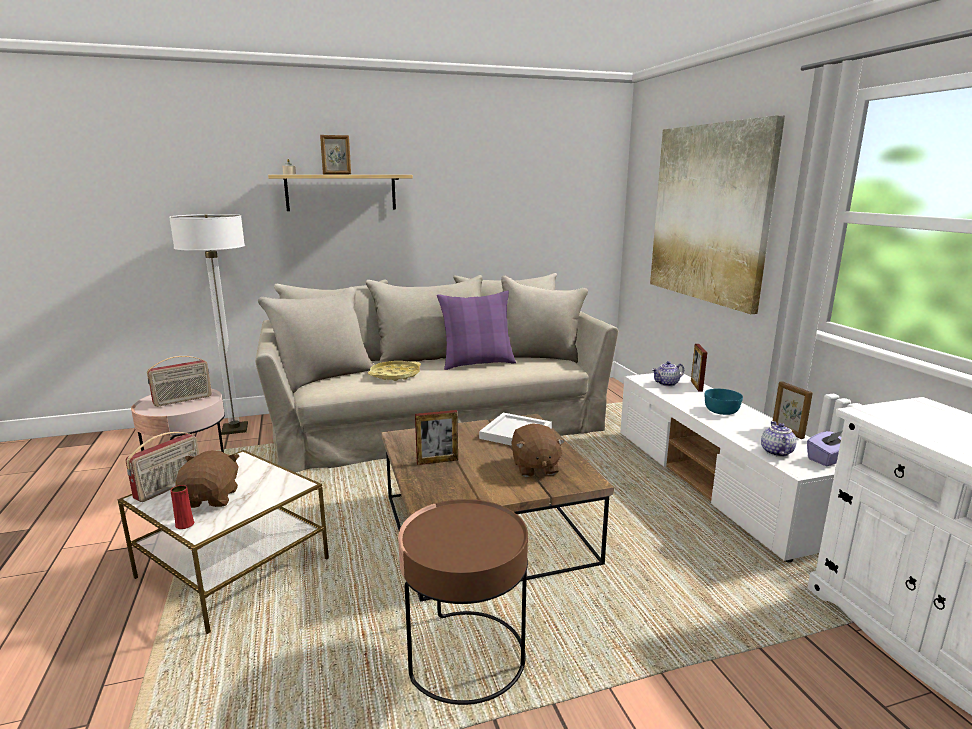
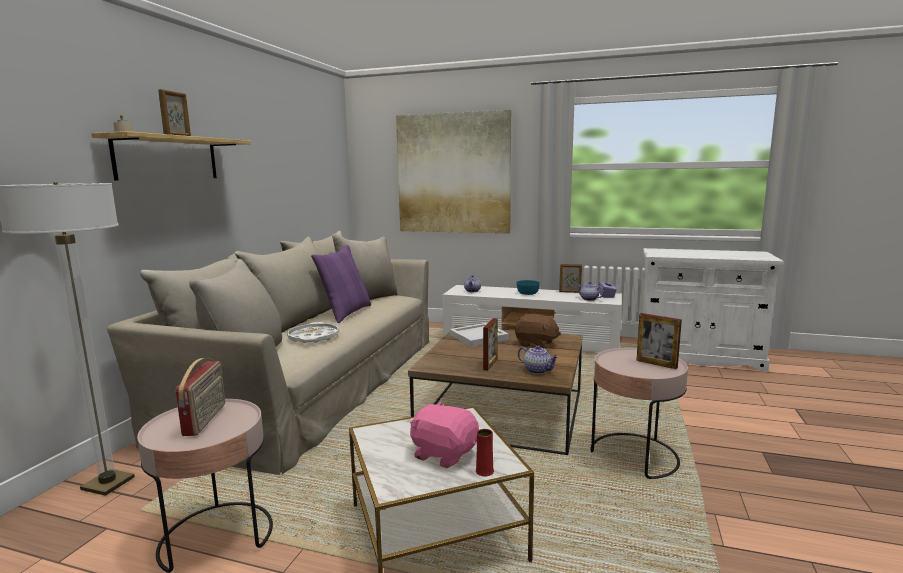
camera: 55 degrees left, 5 degrees down
(170, 487) = (388, 473): radio -> none
(211, 498) = (444, 454): brown plush toy -> pink plush toy
(395, 375) = (313, 337): yellow tray -> white tray
(445, 489) = (538, 370): none -> teapot
(465, 656) = (634, 455): brown side table -> pink side table
(696, 386) = (486, 288): picture frame -> picture frame (656, 364)

